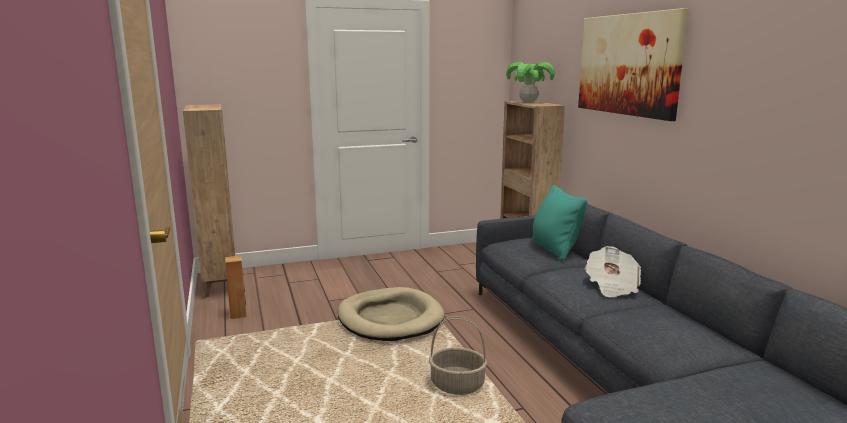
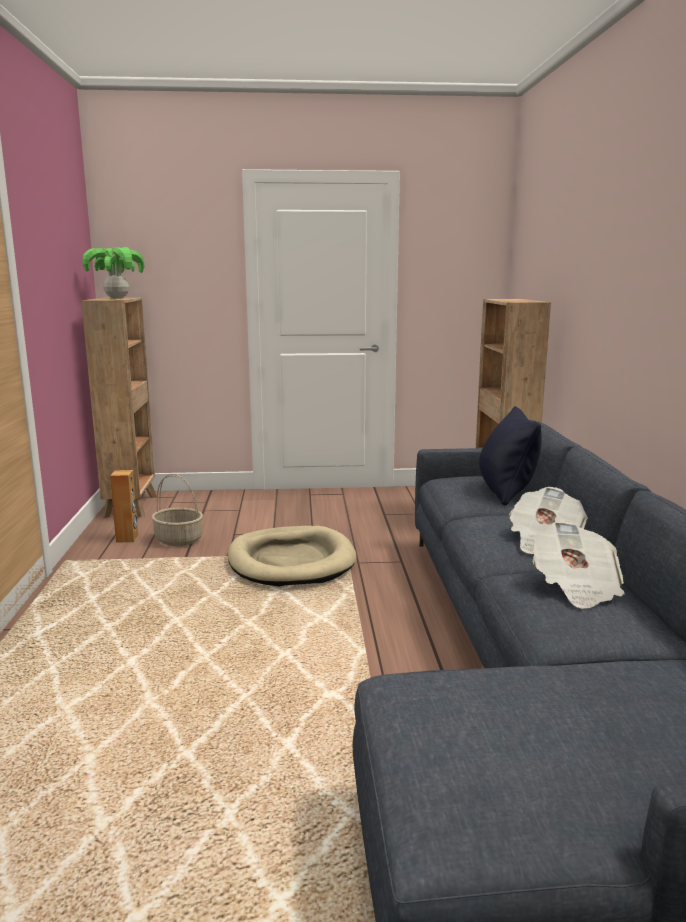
camera: 15 degrees right, 0 degrees up
(458, 384) = (321, 646): basket -> basket (179, 540)
(528, 102) = (511, 299): potted plant -> potted plant (117, 298)
(555, 249) = (506, 492): turquoise pillow -> black pillow
(628, 64) = (616, 240): picture -> none
(659, 319) = (575, 587): none -> newspaper

